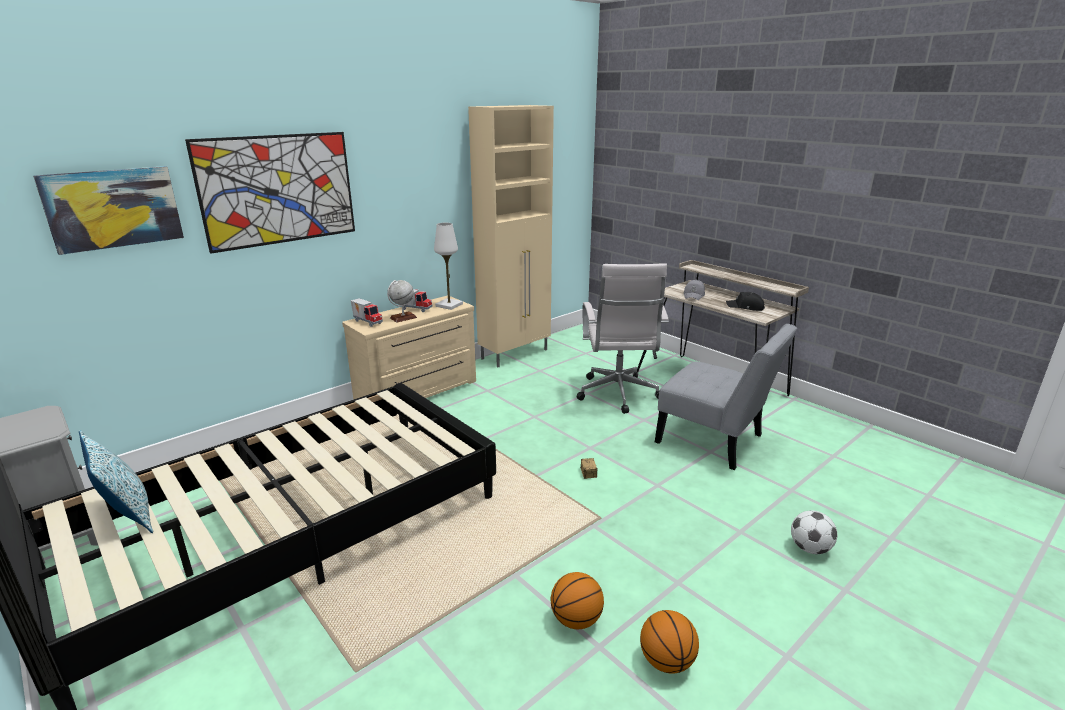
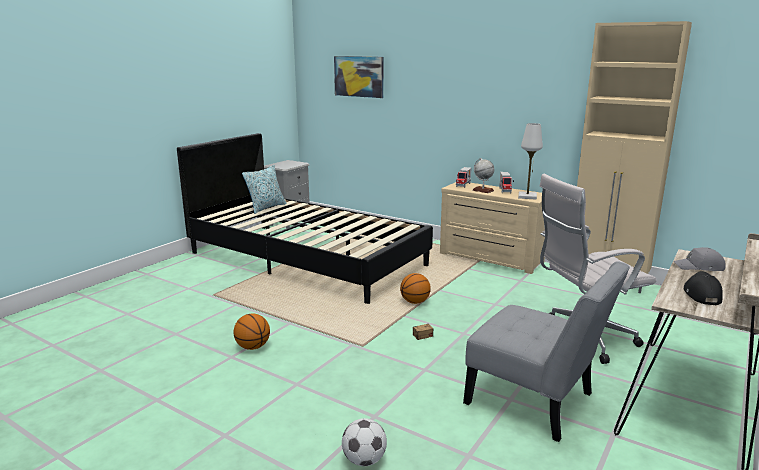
camera: 75 degrees right, 5 degrees down
(278, 190) = (436, 78): picture -> none
(666, 661) = (219, 381): basketball -> basketball (414, 302)
(715, 441) = (536, 402): grey chair -> grey chair turned 75 degrees counterclockwise

